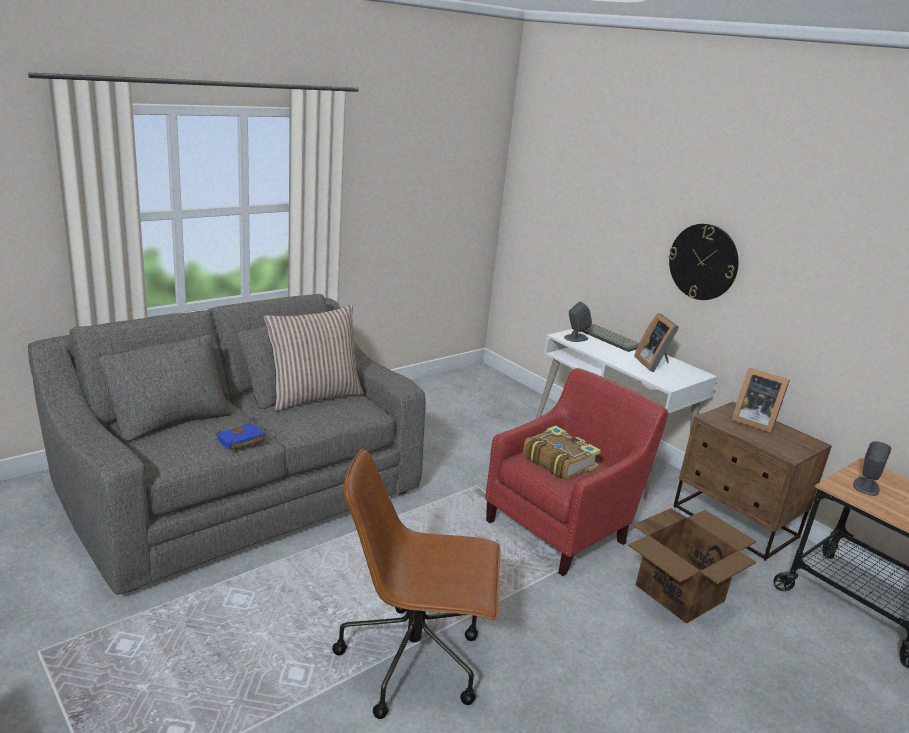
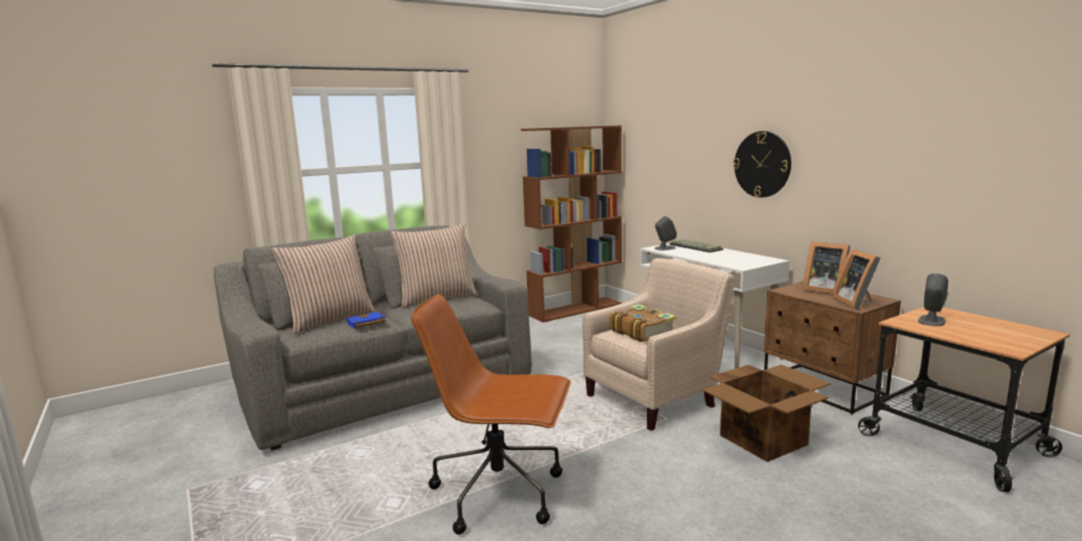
camera: 10 degrees right, 10 degrees down
(192, 429) = (330, 320): none -> pillow
(452, 381) = (576, 309): none -> brown bookcase
(562, 528) = (656, 398): red armchair -> beige armchair
(654, 364) = (732, 257): picture frame -> picture frame (856, 303)

